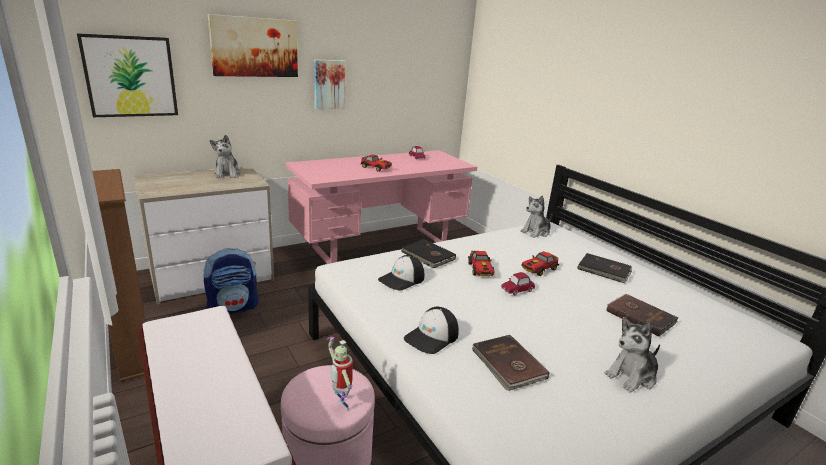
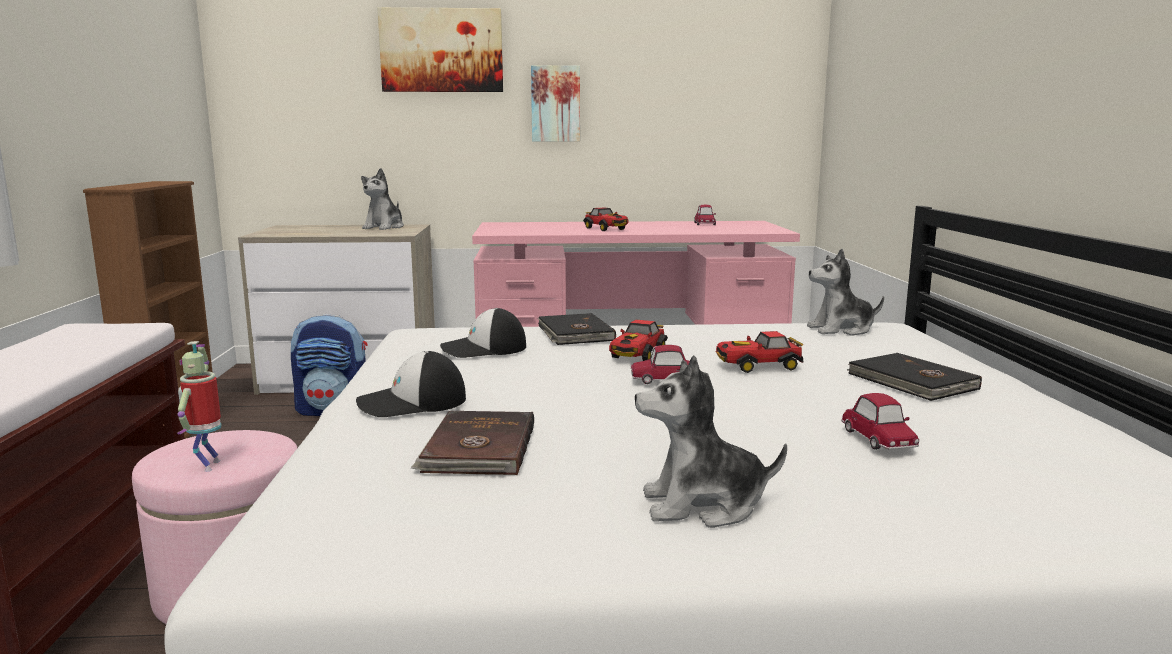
camera: 30 degrees right, 10 degrees down
(130, 76) = (281, 94): picture -> none
(640, 316) = (879, 439): brown book -> toy car

